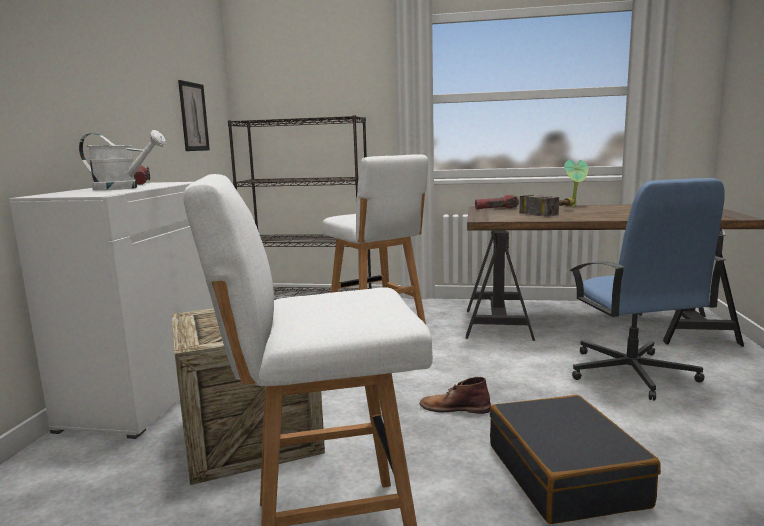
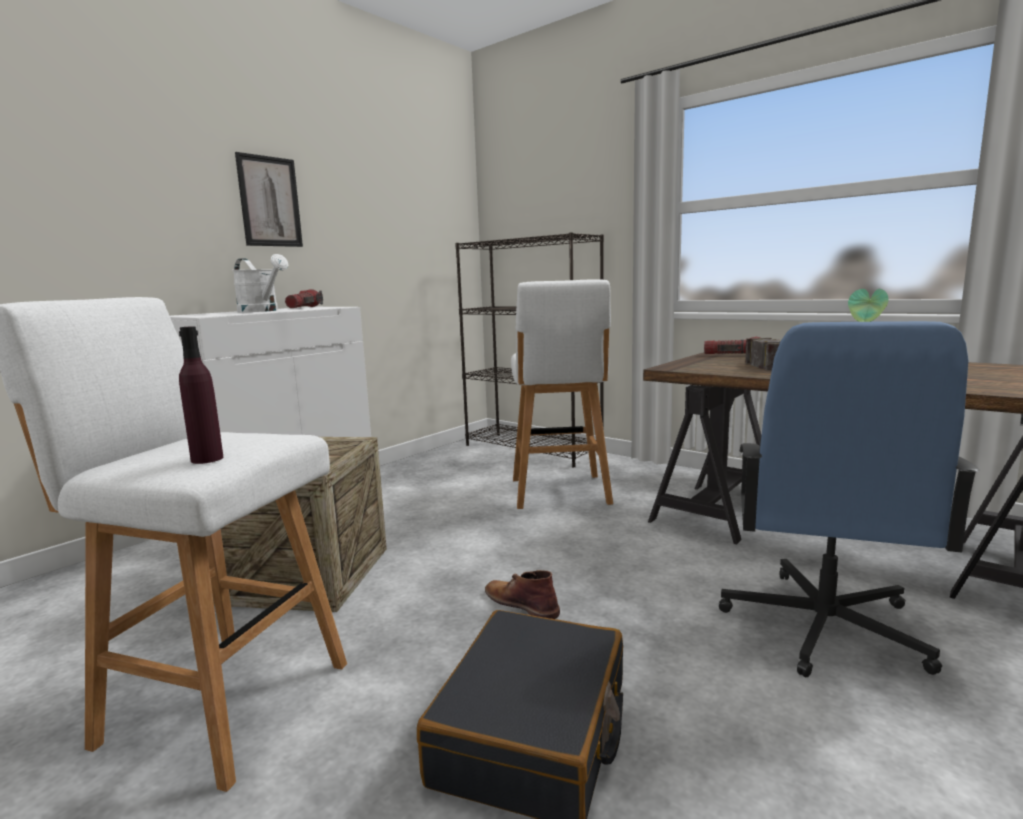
camera: 30 degrees right, 0 degrees up
(193, 117) = (415, 240): picture -> picture (269, 201)
(381, 310) = (207, 459): none -> purple bottle

